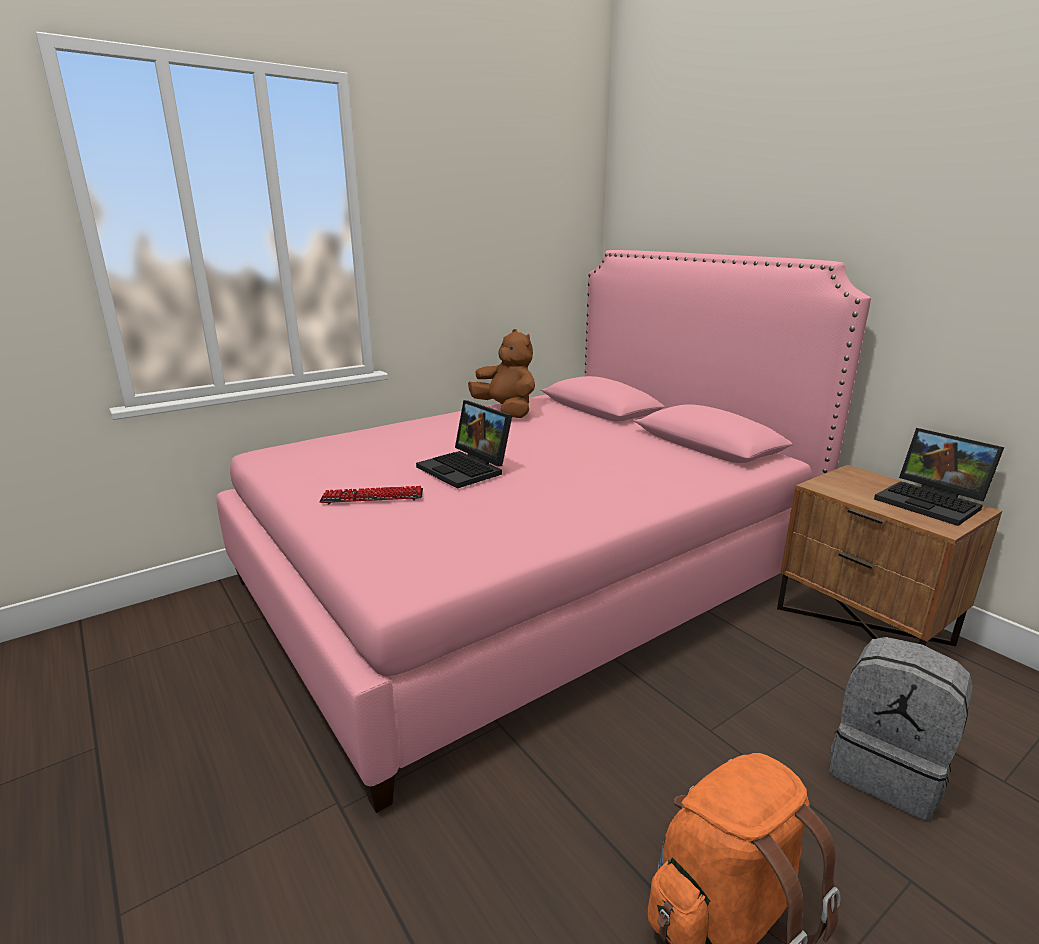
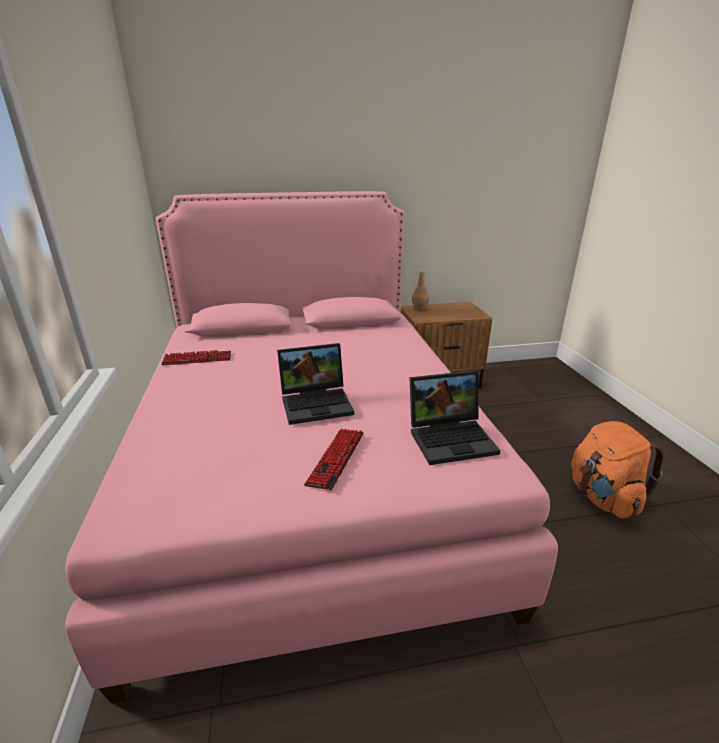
camera: 65 degrees left, 5 degrees up
(506, 411) = (197, 359): brown plush toy -> keyboard
(869, 477) = (419, 307): none -> brown bottle
(887, 770) = (531, 421): grey backpack -> none
(933, 502) = (455, 308): laptop -> laptop (452, 438)

